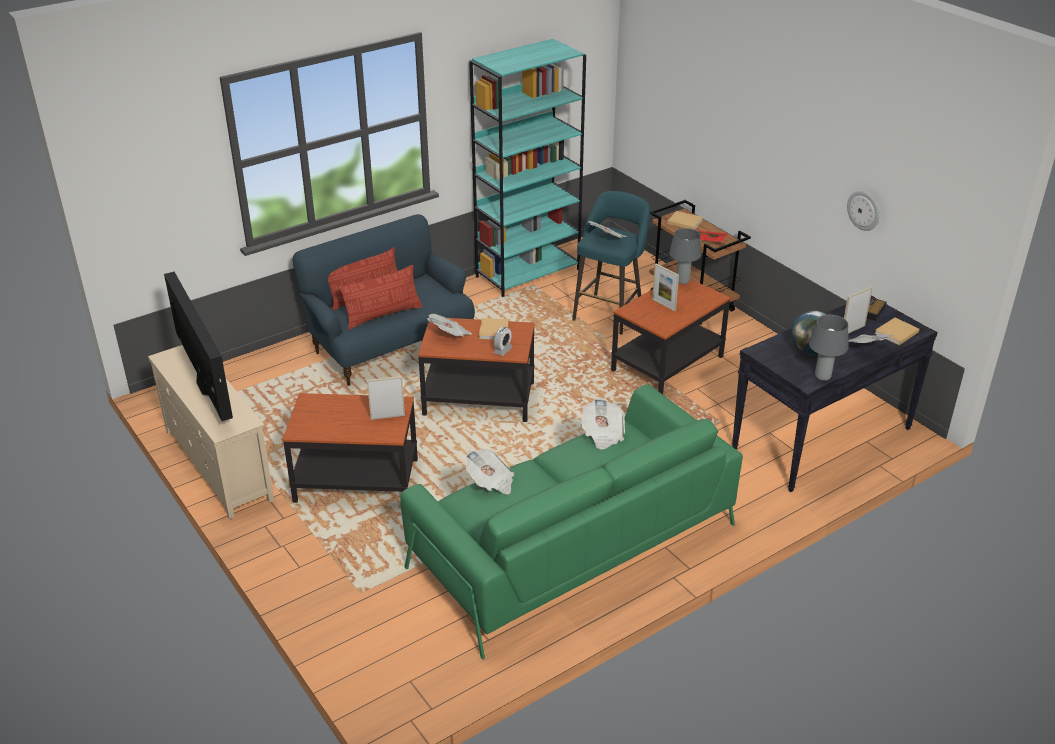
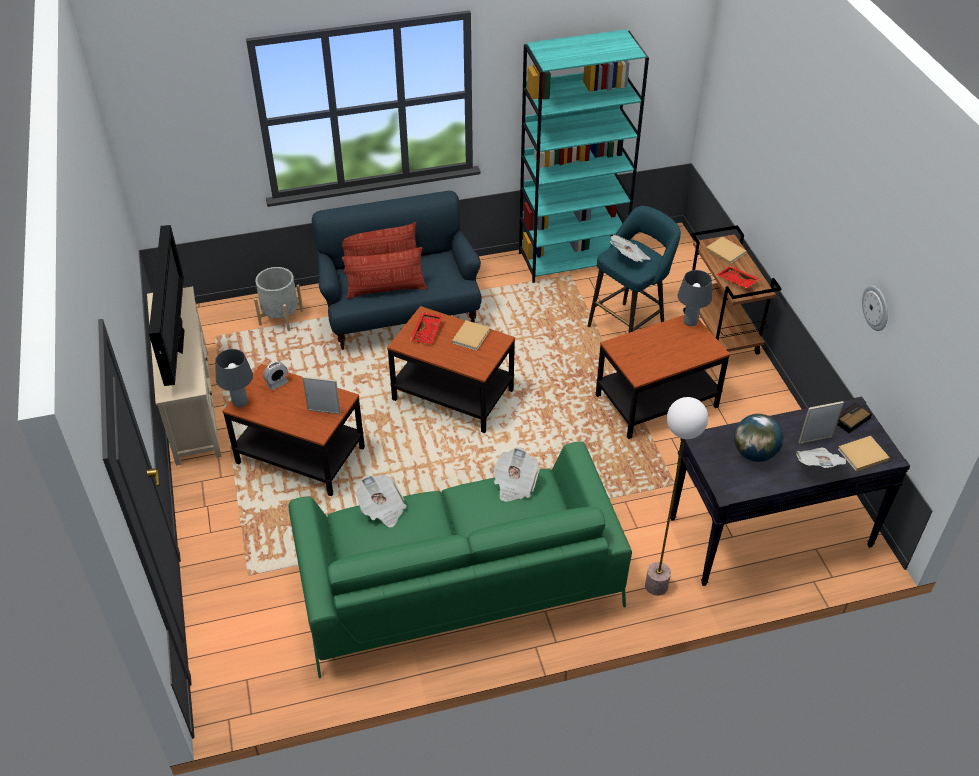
camera: 20 degrees right, 10 degrees up
(270, 372) = (281, 317): none -> grey planter
(450, 335) = (427, 332): newspaper -> red tray
(502, 350) = (467, 362): alarm clock -> alarm clock (277, 383)
(663, 305) = (655, 347): picture frame -> none
(751, 502) = (656, 586): none -> floor lamp
(822, 377) = (748, 490): grey table lamp -> grey table lamp (240, 403)

